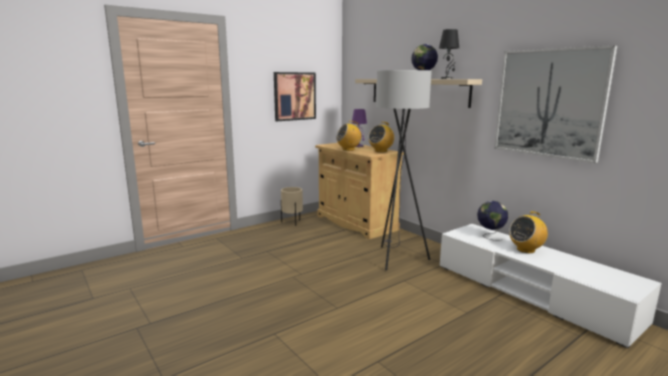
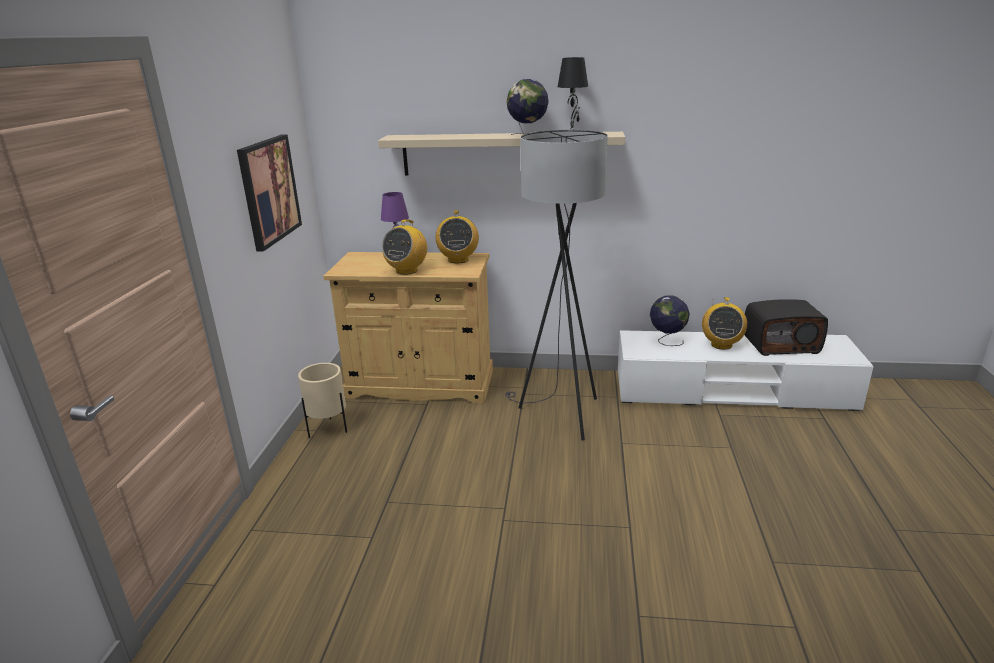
camera: 45 degrees left, 10 degrees up
(549, 103) = (723, 160): picture -> none
(577, 265) = (780, 344): none -> radio

